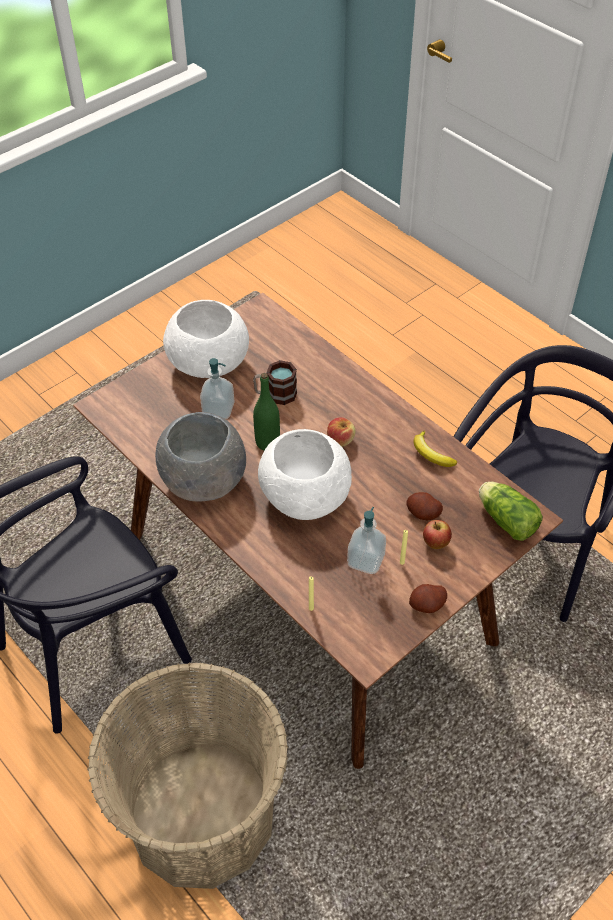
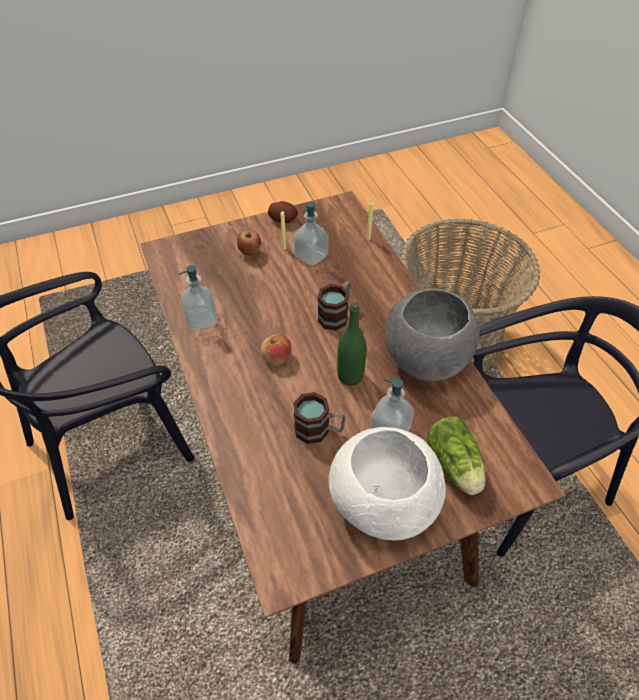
camera: 160 degrees left, 0 degrees up
(305, 497) = (336, 314): white bowl -> mug
(423, 513) = (244, 275): potato -> none
(431, 454) = (201, 320): banana -> soap dispenser
(505, 519) = (183, 254): lettuce -> lettuce (455, 467)

